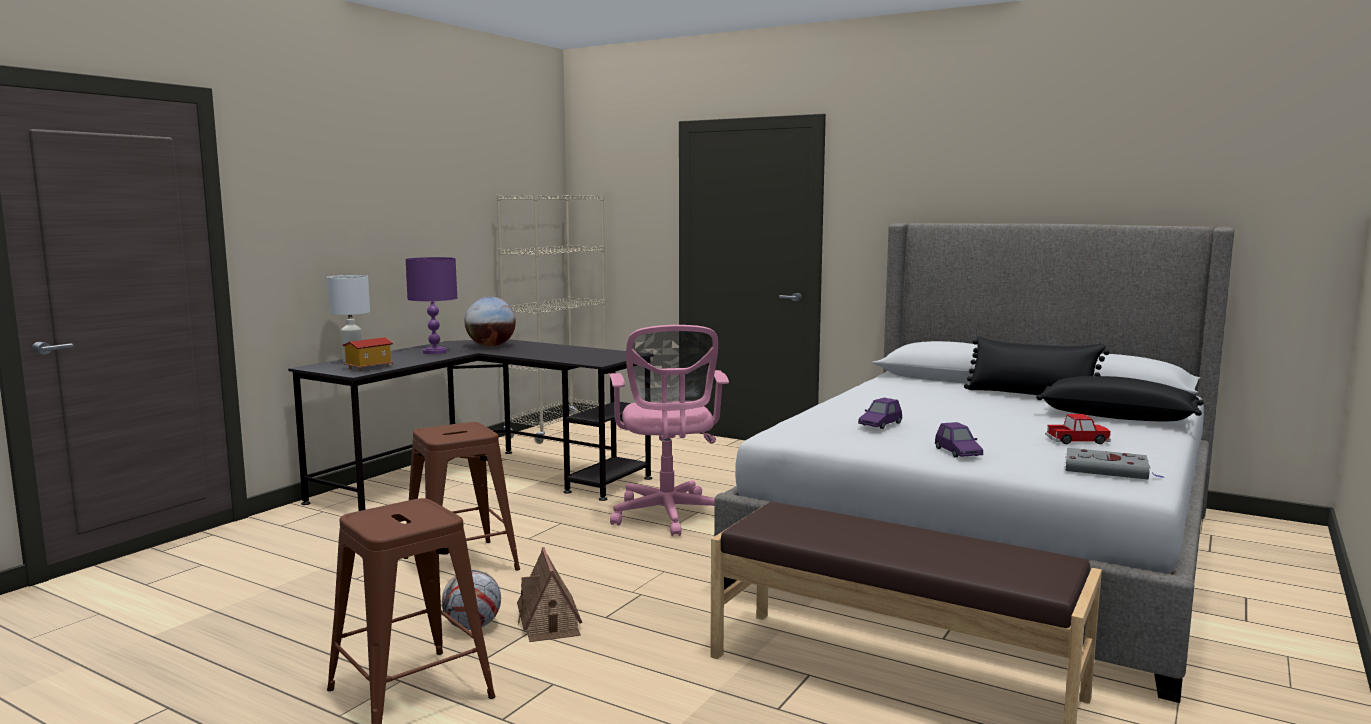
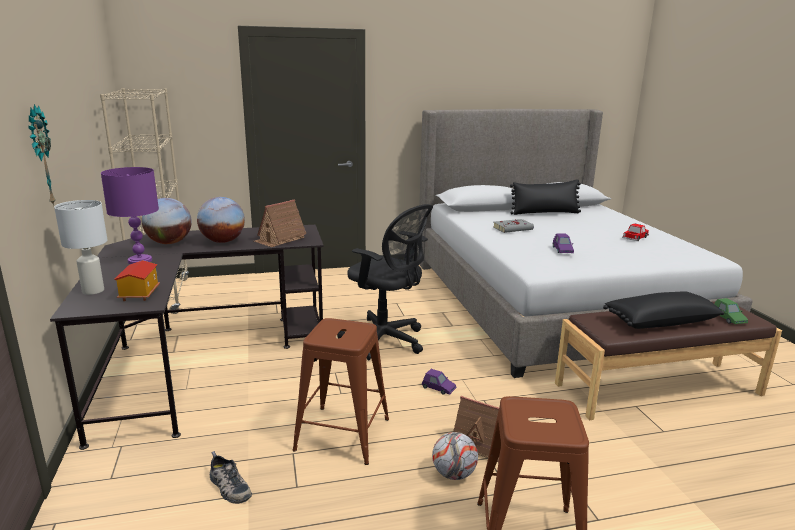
camera: 45 degrees left, 10 degrees up
(321, 559) = (228, 487): none -> shoe
(340, 233) = (39, 156): none -> wall clock
(531, 351) = (223, 241): none -> globe
(580, 357) = (280, 239): none -> toy house
(668, 516) = (385, 341): pink office chair -> black office chair
(958, 452) = (627, 259): purple toy car -> purple toy car (438, 388)
(997, 569) = (728, 318): none -> green toy car
(1108, 470) = (688, 252): grey book -> grey book (513, 228)
(1117, 417) = (605, 219): black pillow -> black pillow (659, 321)

